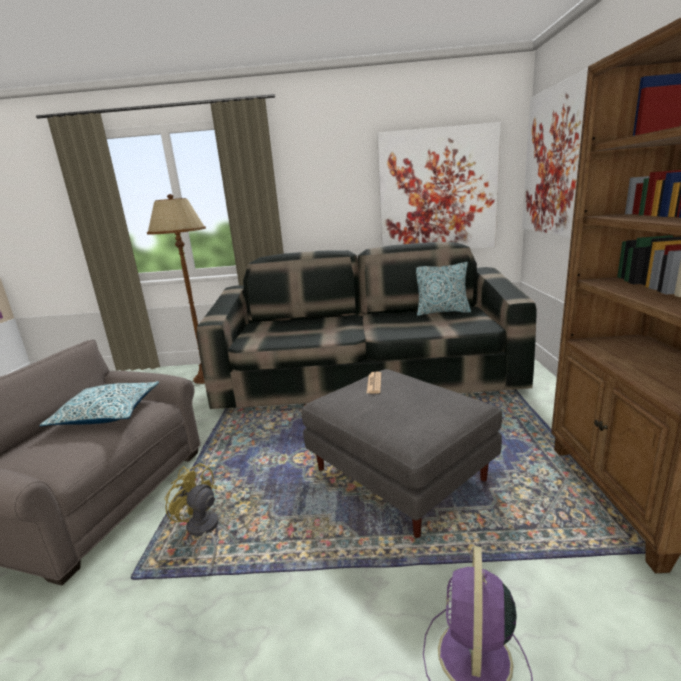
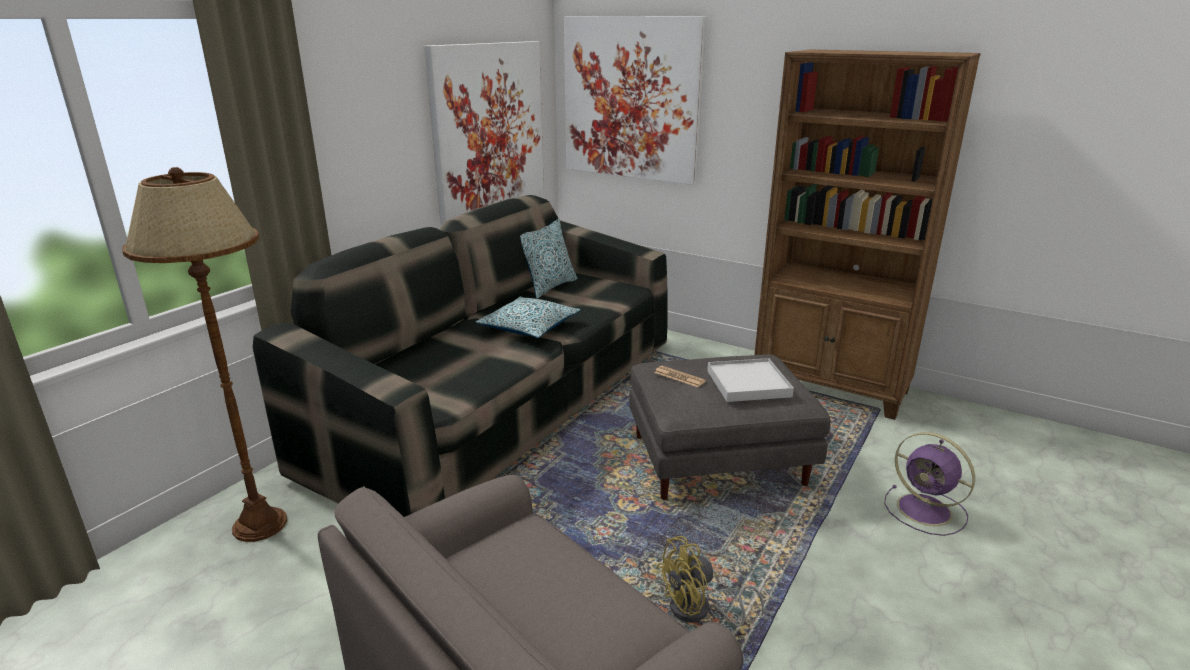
camera: 60 degrees left, 5 degrees up
(108, 413) = (522, 566): pillow -> pillow (529, 327)
(401, 408) = (748, 383): none -> white tray

